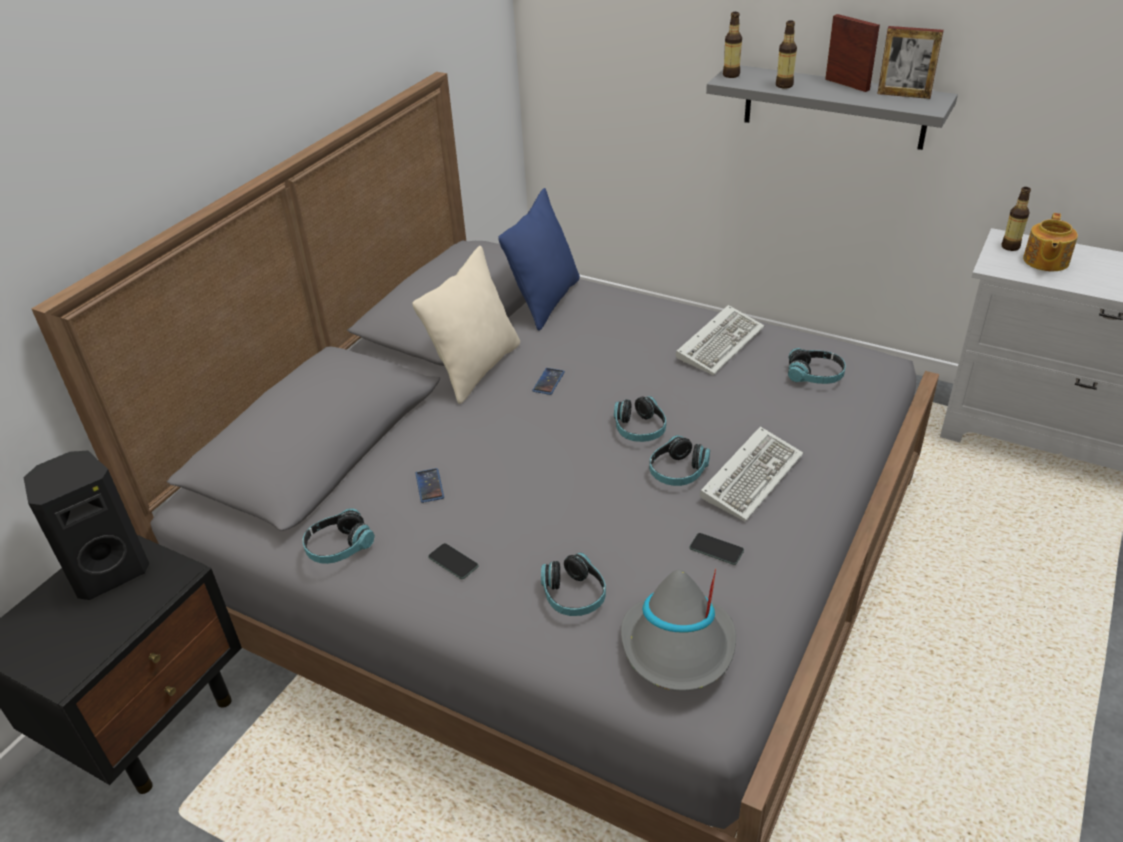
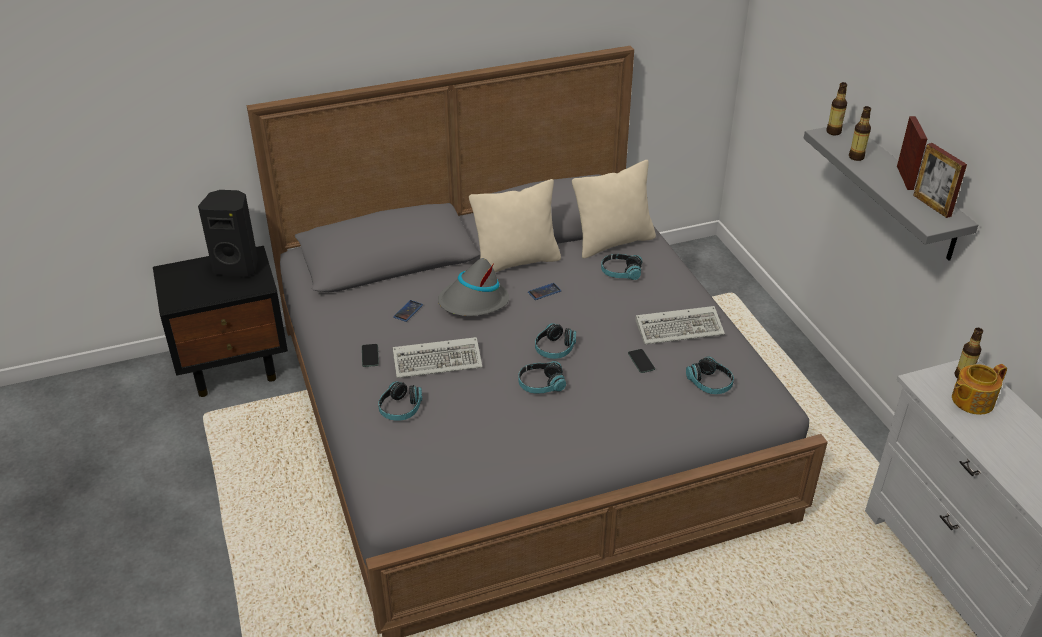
camera: 40 degrees right, 0 degrees up
(339, 547) = (332, 315): headphones -> headphones (621, 272)
(545, 301) = (613, 242): blue pillow -> beige pillow
(678, 647) = (413, 466): grey hat -> grey hat (473, 302)
(716, 549) = (500, 436): phone -> phone (641, 361)
(751, 475) = (578, 413): keyboard -> keyboard (439, 360)

